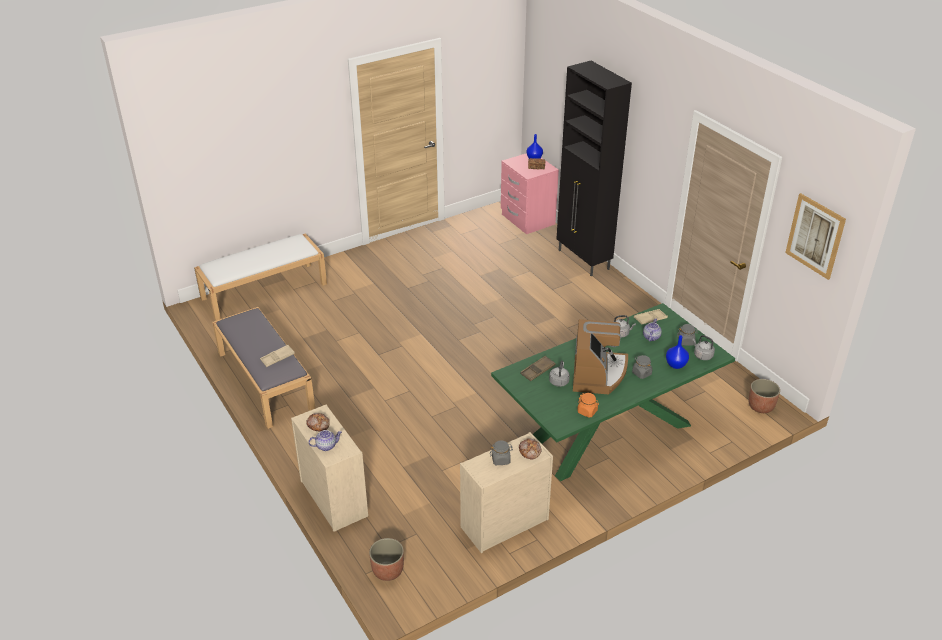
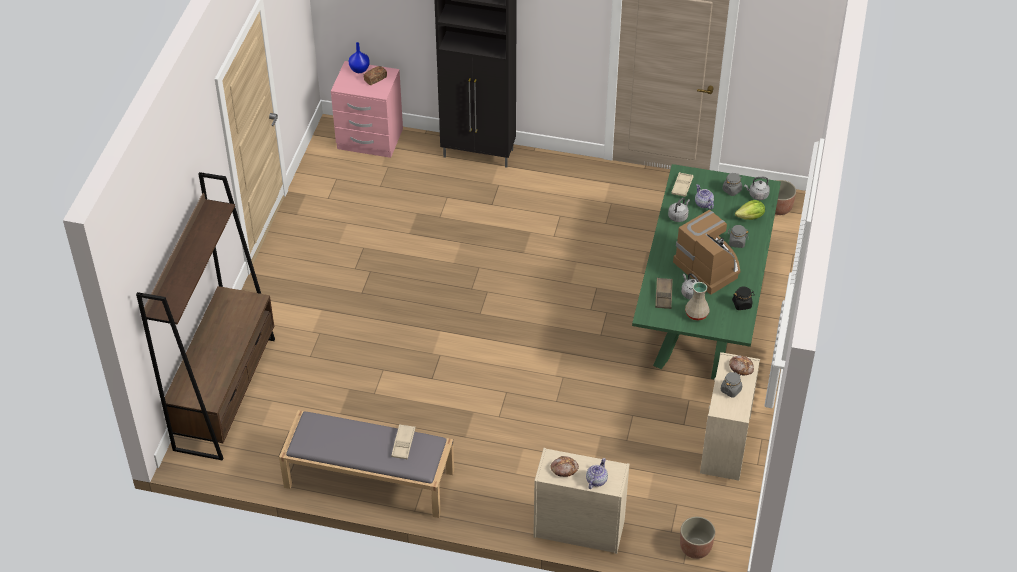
camera: 45 degrees left, 10 degrees up
(265, 290) = (225, 393): white bench -> brown bookcase
(543, 396) = (696, 314): none -> beige vase
(587, 411) = (742, 304): orange jar -> black jar
(676, 365) = (750, 217): blue vase -> lettuce
(815, 236) = (797, 38): picture -> none

